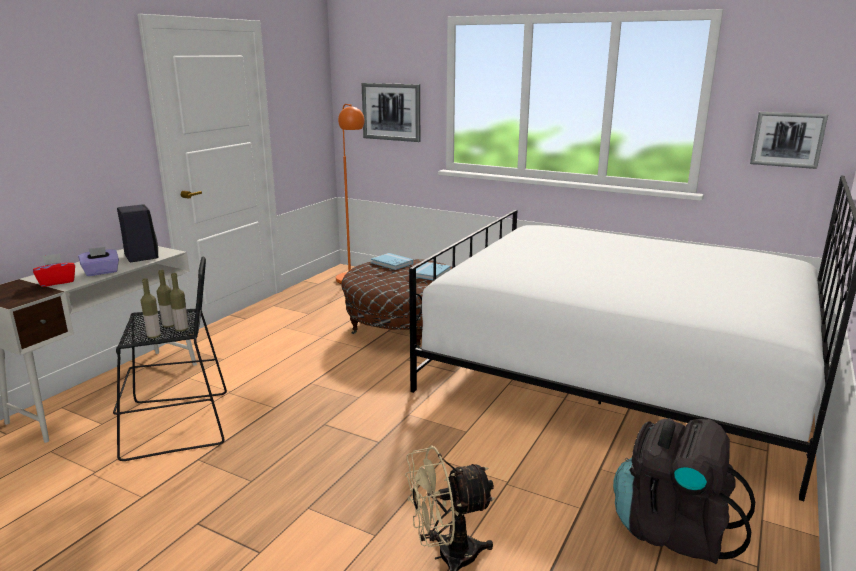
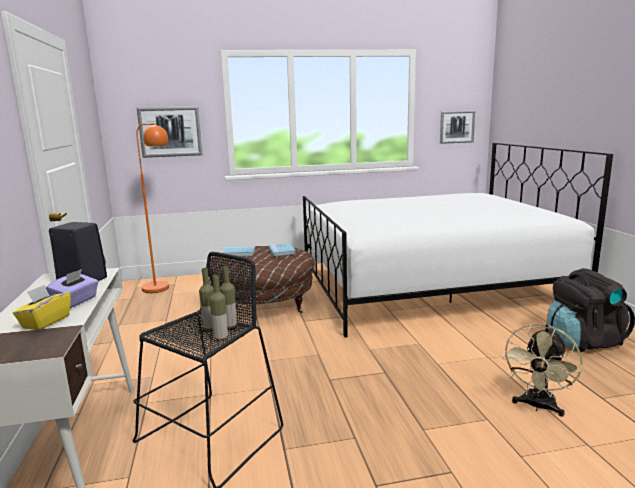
camera: 40 degrees left, 5 degrees down
(57, 282) = (45, 322): red tissue box -> yellow tissue box

